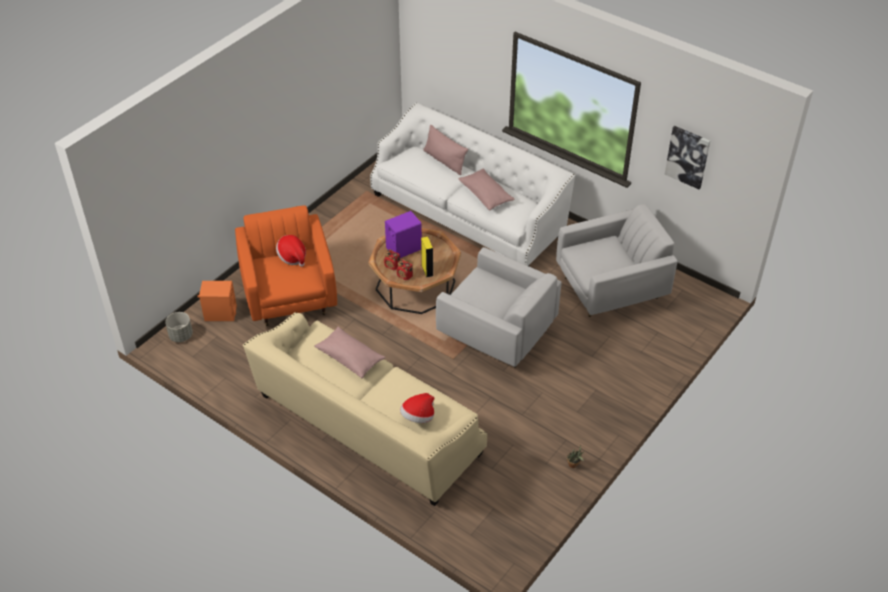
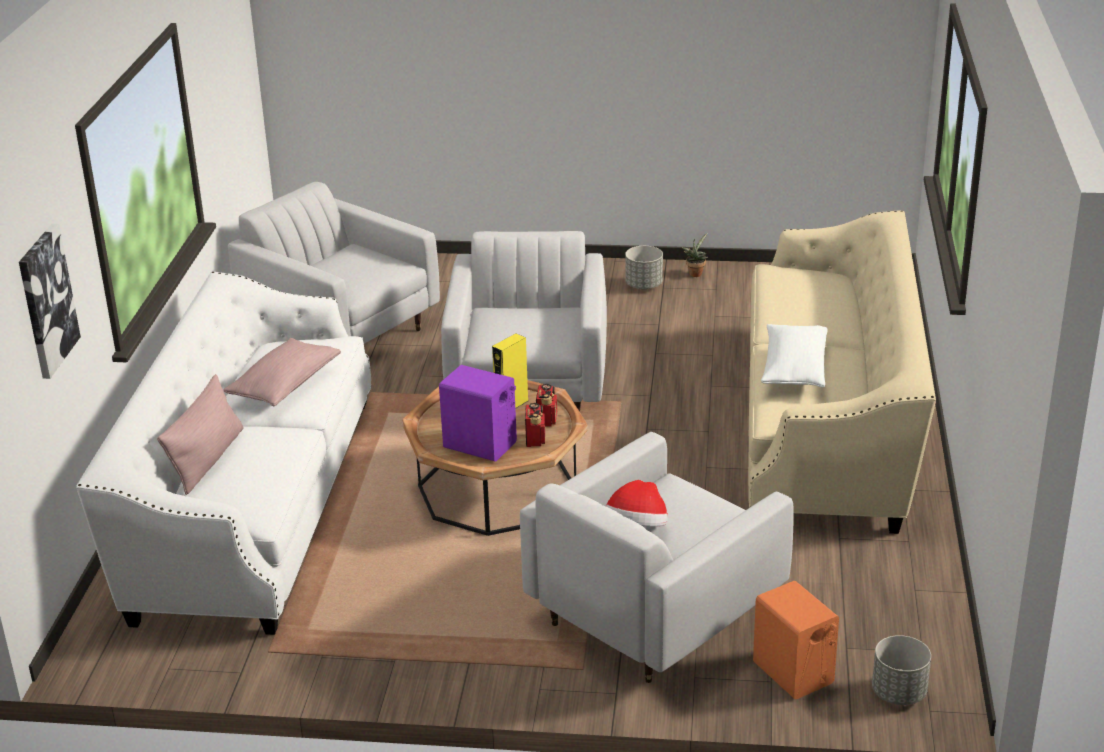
camera: 120 degrees left, 15 degrees down
(289, 294) = (655, 614): orange armchair -> white armchair
(350, 358) = (794, 369): pink pillow -> white pillow
(418, 417) = (821, 288): hat -> none
(575, 432) = (644, 285): none -> grey planter
(687, 156) = (220, 87): picture -> picture (46, 300)

